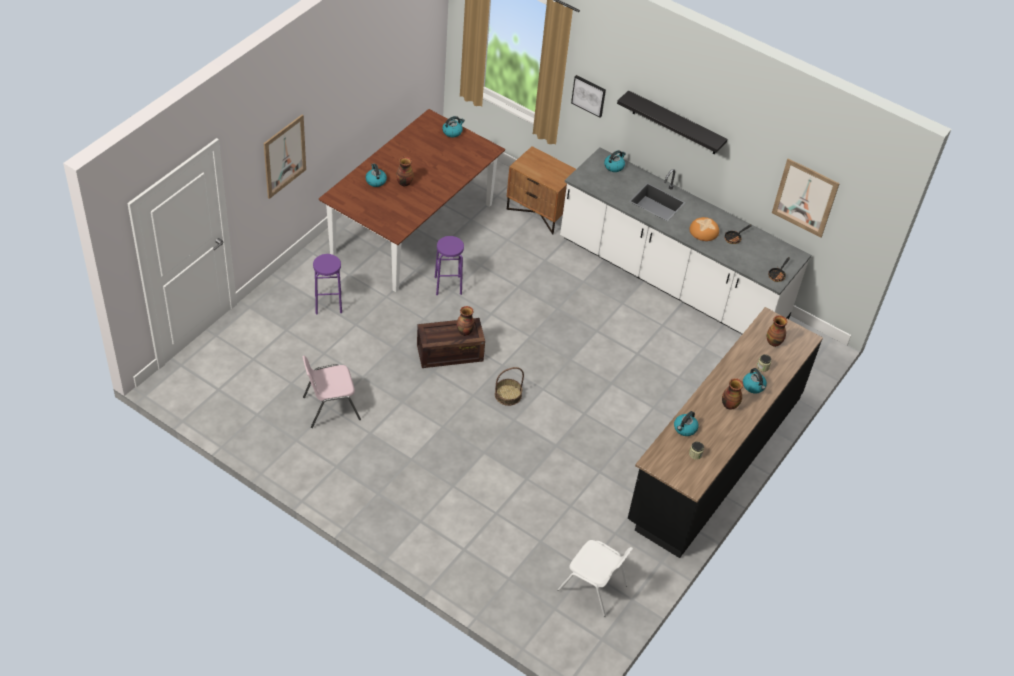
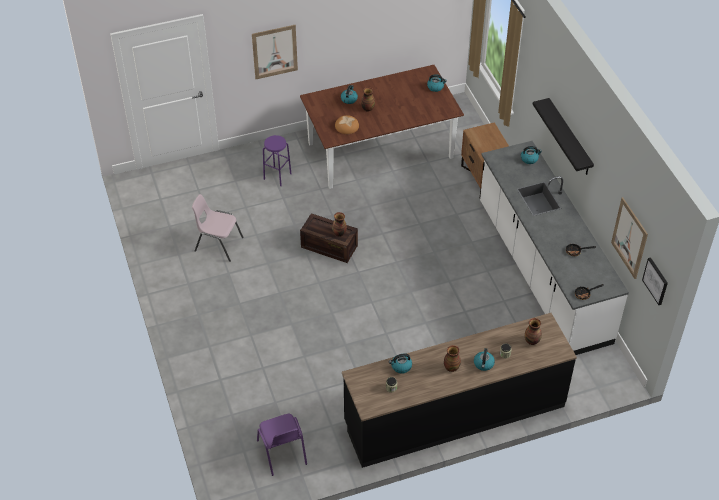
camera: 40 degrees right, 0 degrees up
(448, 285) = (369, 200): purple stool -> none
(508, 395) = (343, 294): basket -> none
(589, 95) = (530, 93): picture -> picture (656, 281)
(593, 588) = (282, 453): white chair -> purple chair
(703, 231) = (555, 235): bread -> bread (346, 126)

